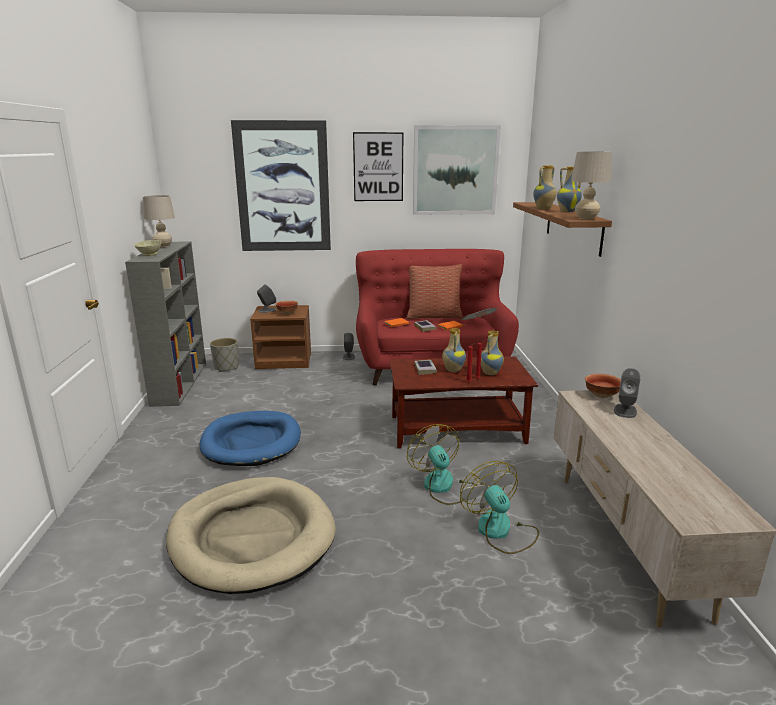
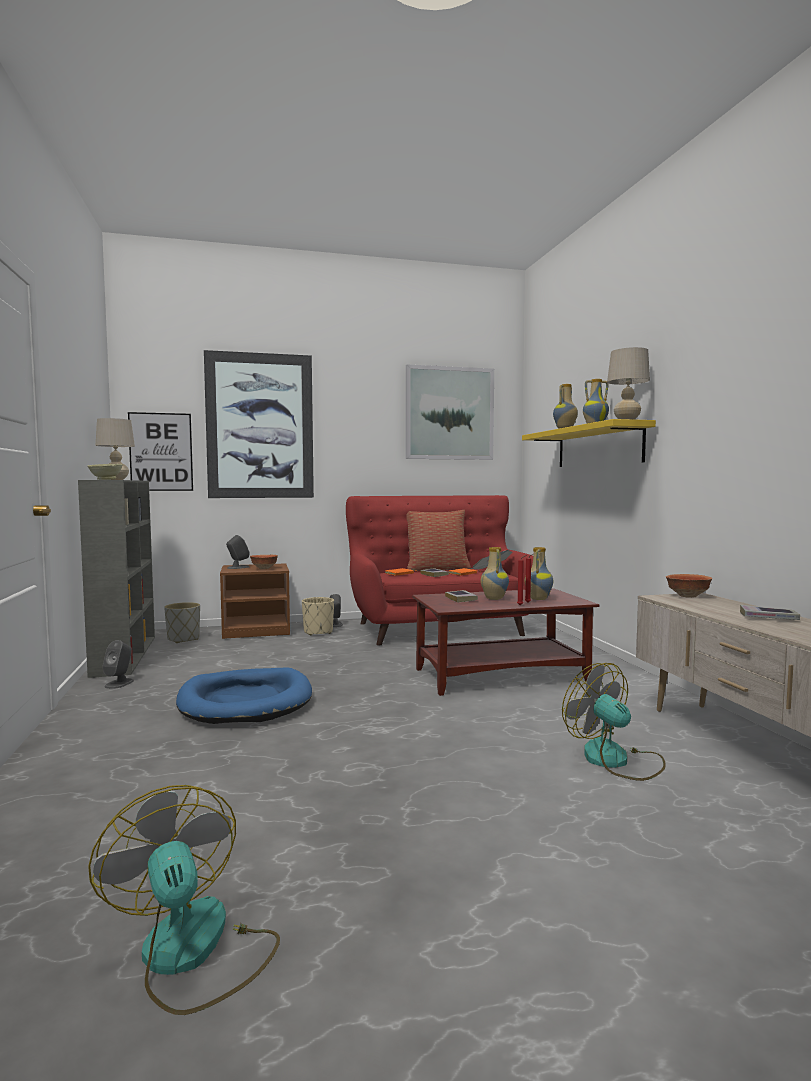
camera: 10 degrees left, 15 degrees down
(252, 537) = (288, 794): beige dog bed -> none
(332, 365) = (318, 632): none -> beige planter
(378, 167) = (368, 407): picture -> picture (161, 452)
(443, 487) = (518, 725): fan -> fan (192, 953)
(573, 227) = (598, 447): brown shelf -> yellow shelf
(625, 411) = (726, 603): grey speaker -> grey speaker (119, 683)
(642, 438) = (768, 617): none -> book

